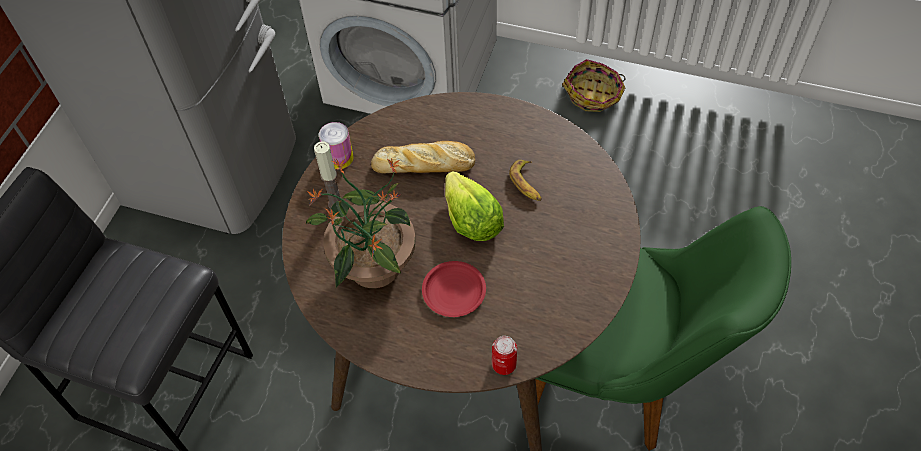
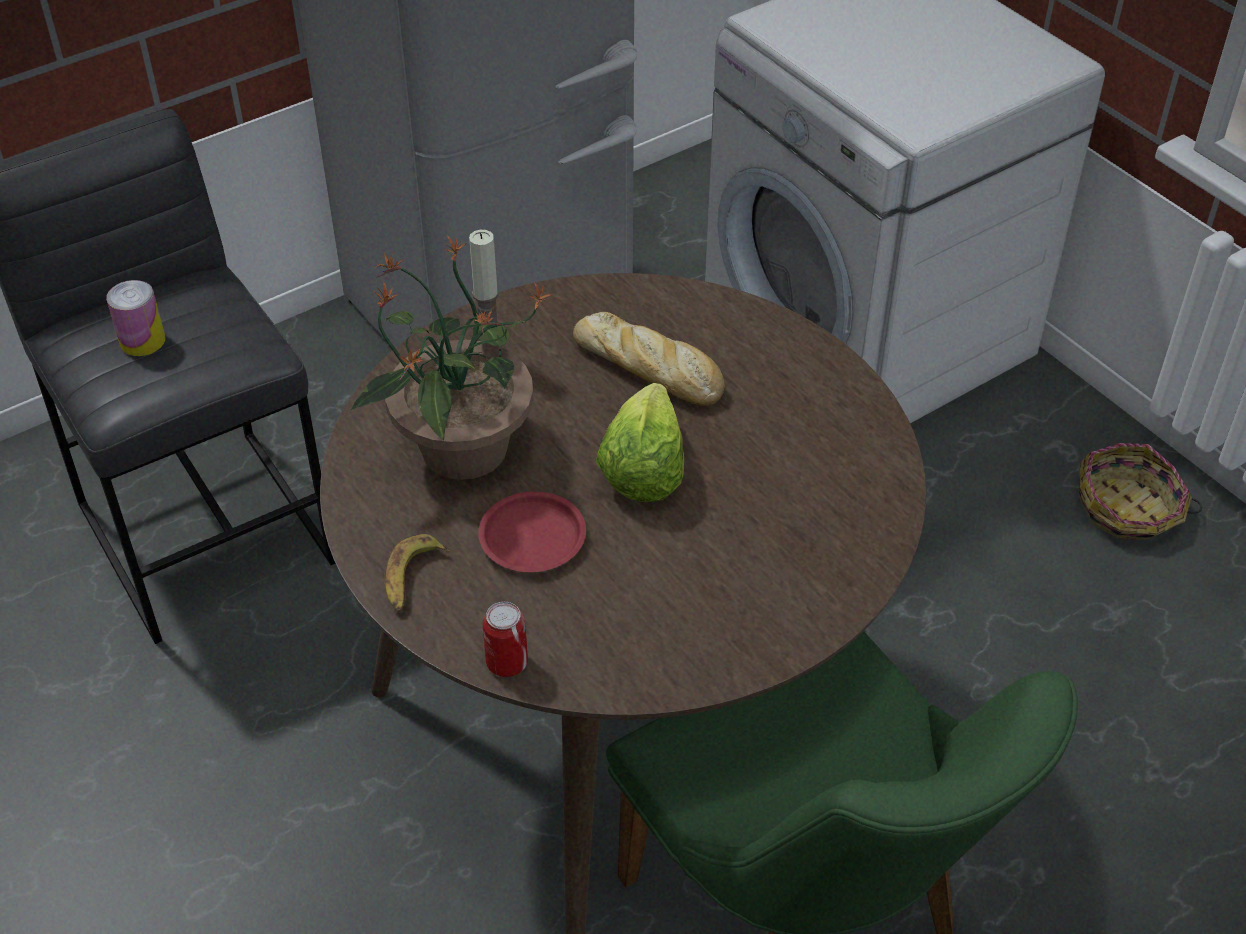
camera: 35 degrees right, 10 degrees down
(339, 158) = (547, 302): can -> can (142, 340)
(527, 184) = (765, 469): banana -> banana (412, 579)

